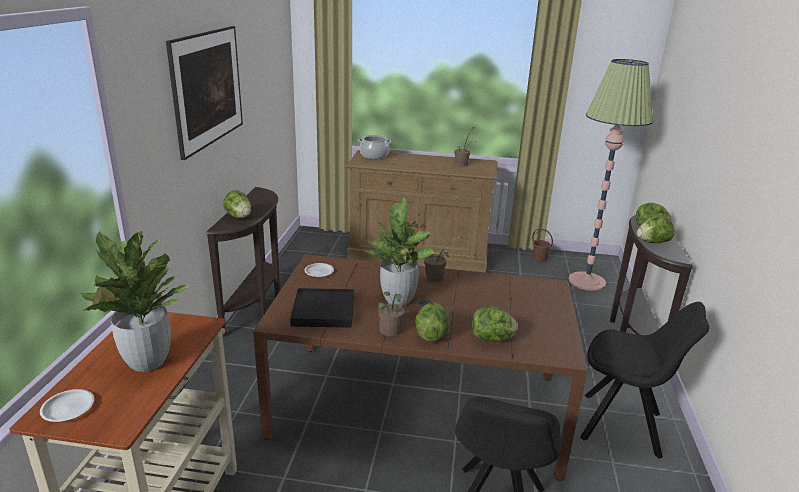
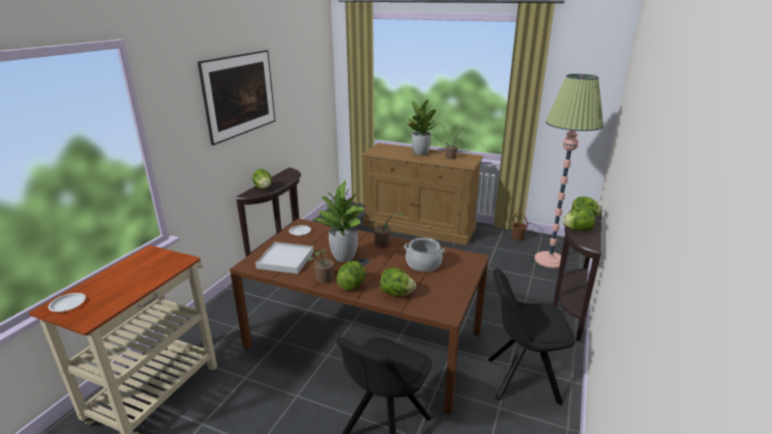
camera: 15 degrees right, 0 degrees up
(147, 362) = (132, 281): potted plant -> potted plant (420, 153)
(324, 311) = (286, 260): black tray -> white tray
(374, 155) = (386, 148): cooking pot -> cooking pot (423, 264)
(622, 425) = (522, 379): black chair -> black chair turned 150 degrees clockwise

